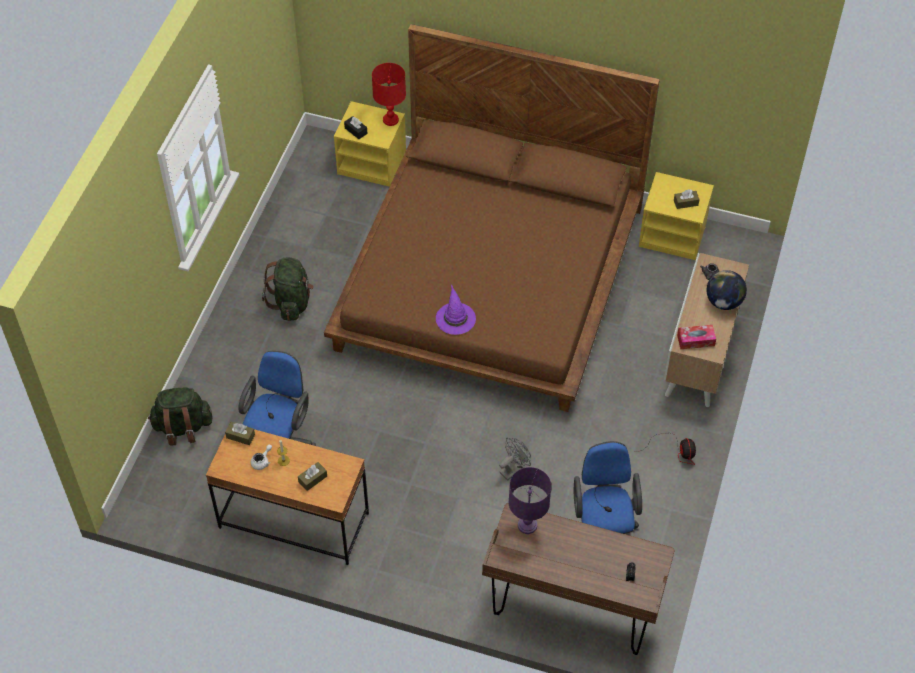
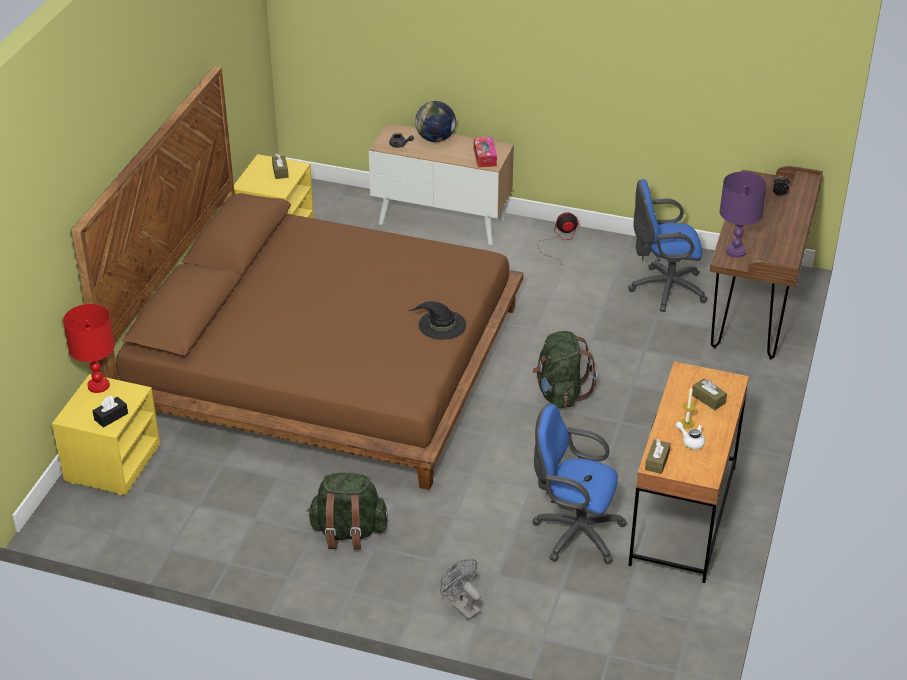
camera: 90 degrees left, 15 degrees down
(183, 427) = (556, 630): green backpack -> green backpack (560, 393)
(455, 318) = (441, 325): purple hat -> black hat
(513, 469) = (591, 345): grey fan -> grey fan (462, 606)

